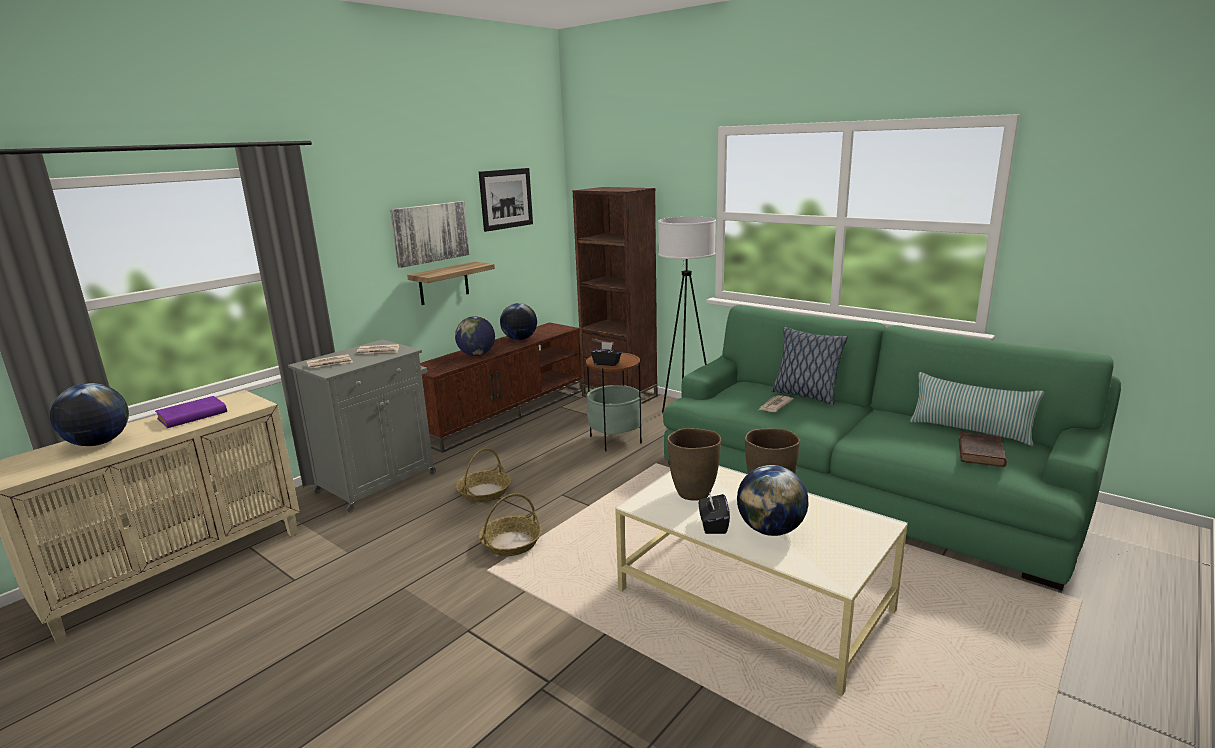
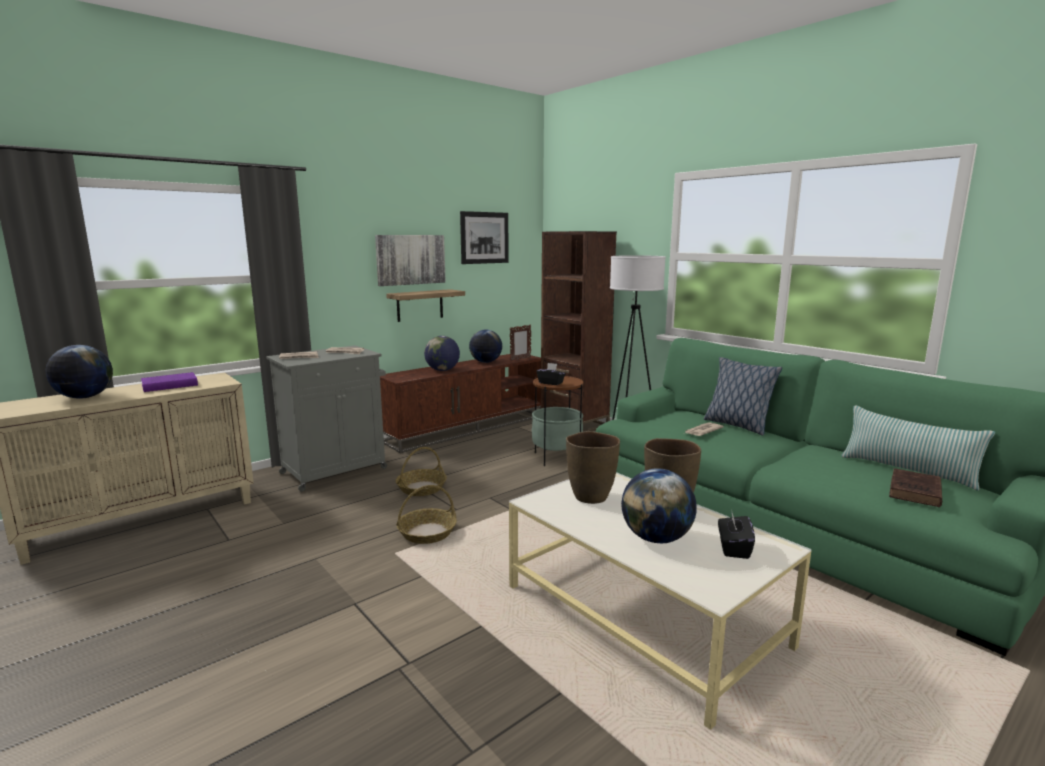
camera: 10 degrees right, 5 degrees down
(556, 332) = (520, 359): none -> picture frame
(713, 525) = (598, 527): black tissue box -> black tissue box (733, 548)

